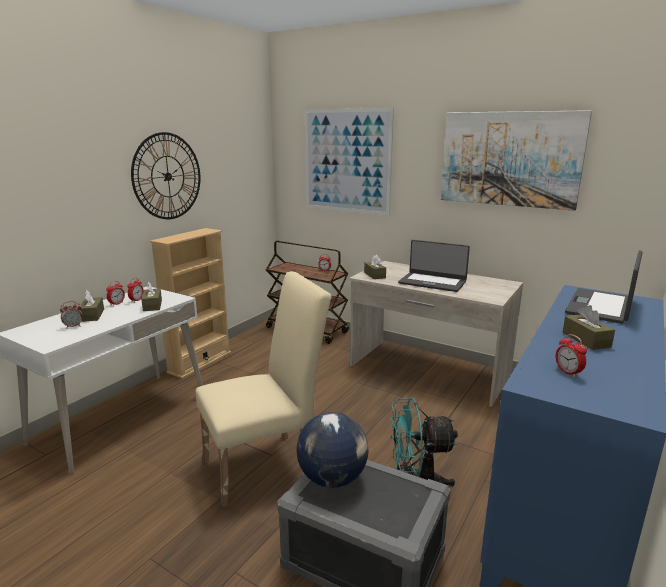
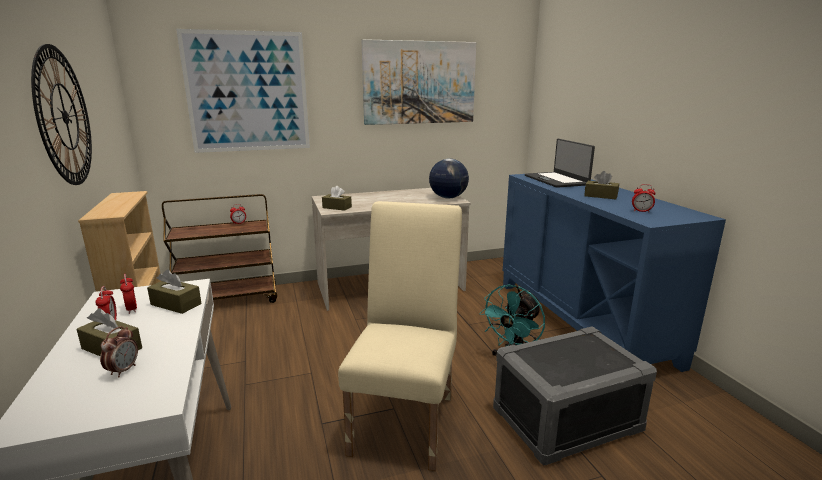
camera: 50 degrees left, 0 degrees up
(333, 478) = (545, 363): globe -> globe (448, 197)
(432, 282) = (392, 201): laptop -> none

